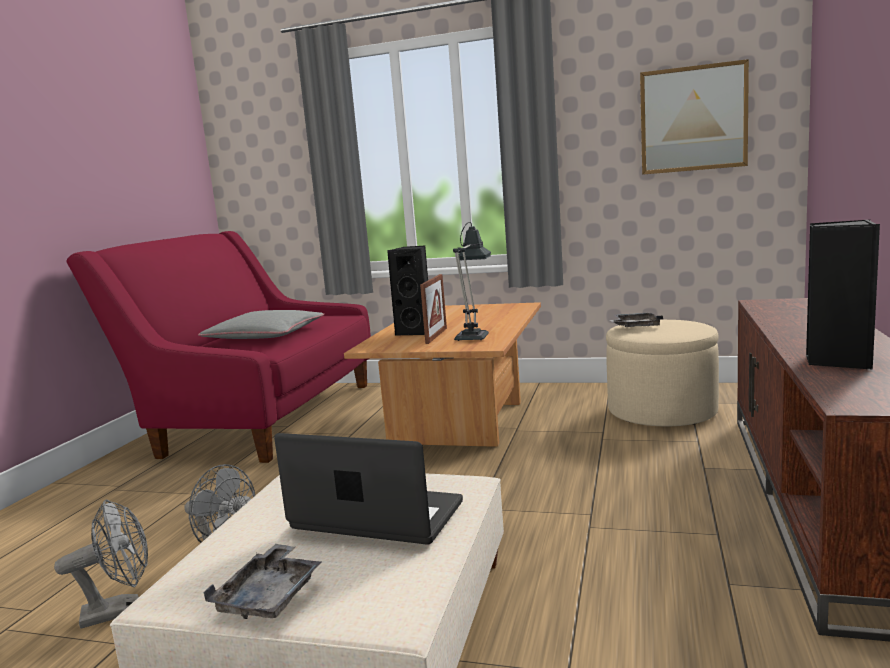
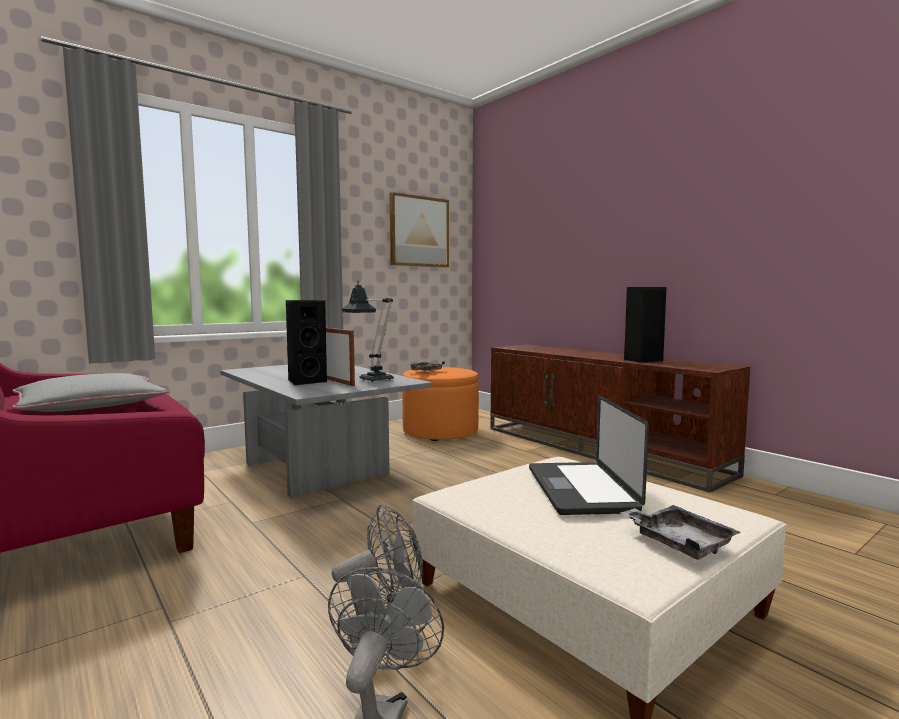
camera: 55 degrees left, 5 degrees down
(377, 516) = (580, 489): laptop -> laptop turned 60 degrees counterclockwise
(462, 422) = (321, 468): brown coffee table -> grey coffee table
(662, 412) = (440, 432): beige ottoman -> orange ottoman

